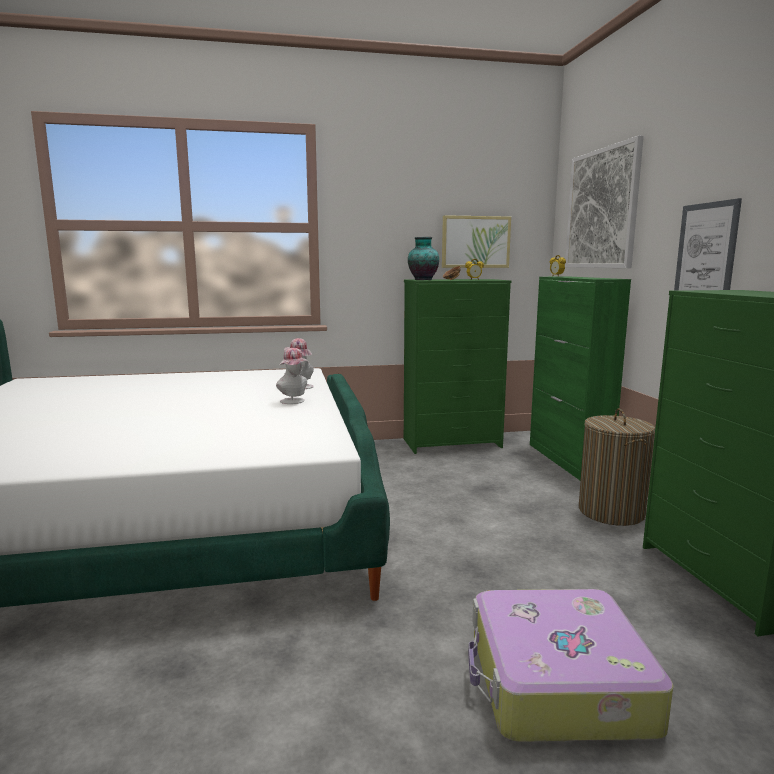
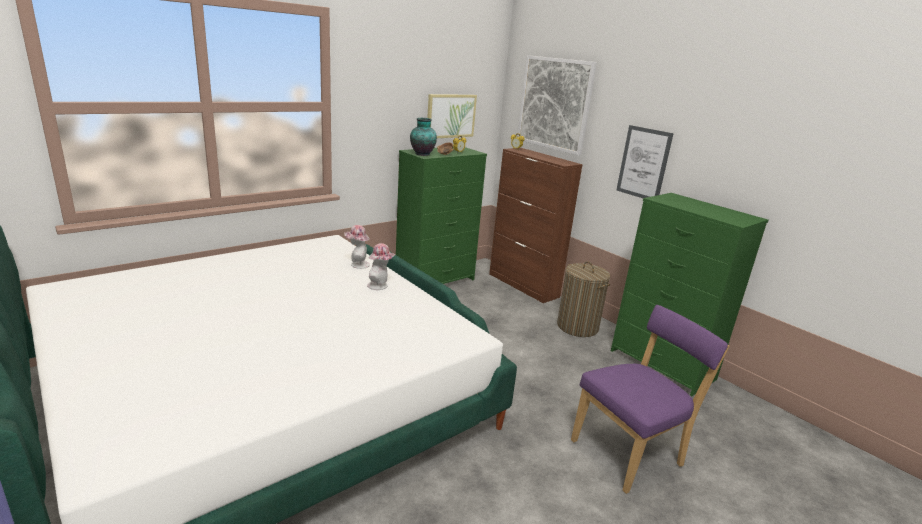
camera: 30 degrees left, 10 degrees up
(557, 683) = (630, 452): suitcase -> purple chair
(567, 460) = (523, 285): green cabinet -> brown cabinet

